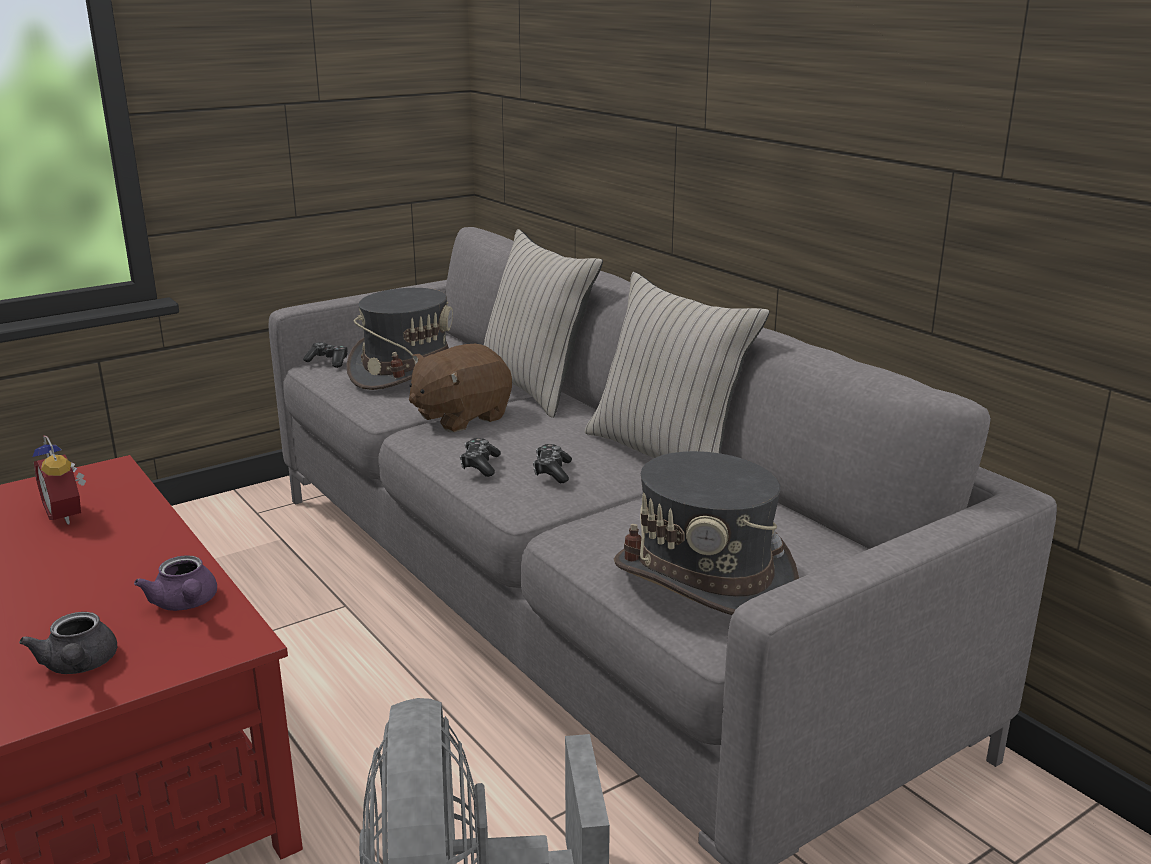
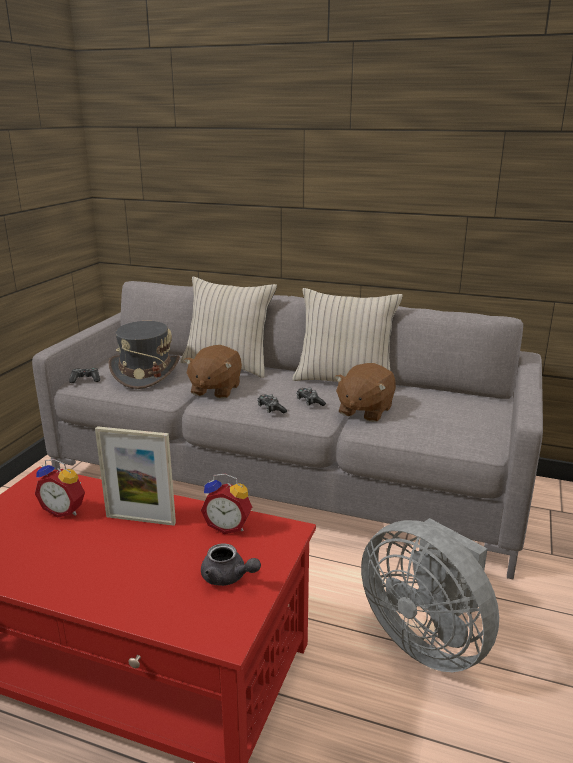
camera: 35 degrees left, 0 degrees up
(115, 556) = (140, 520): none -> picture frame
(185, 604) = (228, 526): purple teapot -> alarm clock
(619, 511) = (364, 411): none -> brown plush toy
(705, 579) = (448, 426): grey hat -> none

